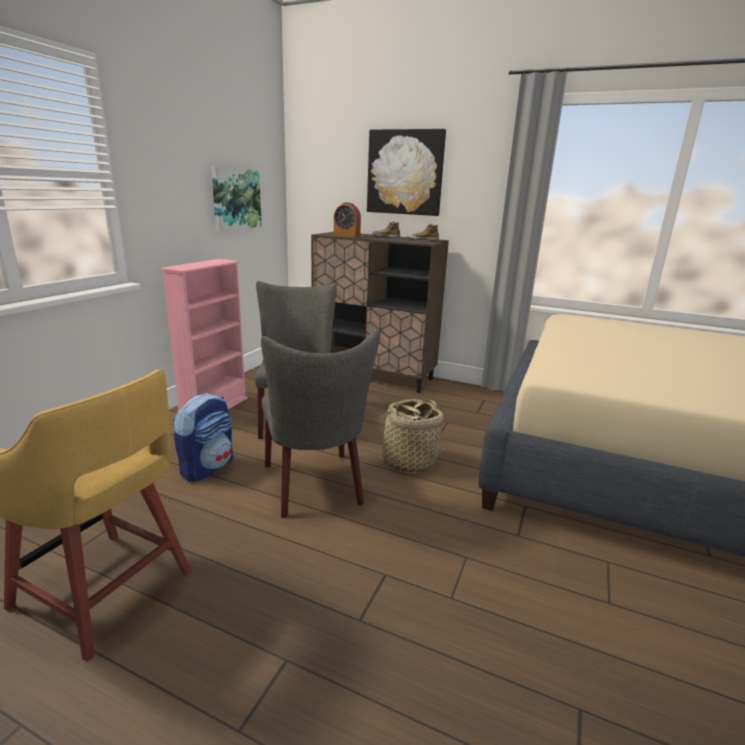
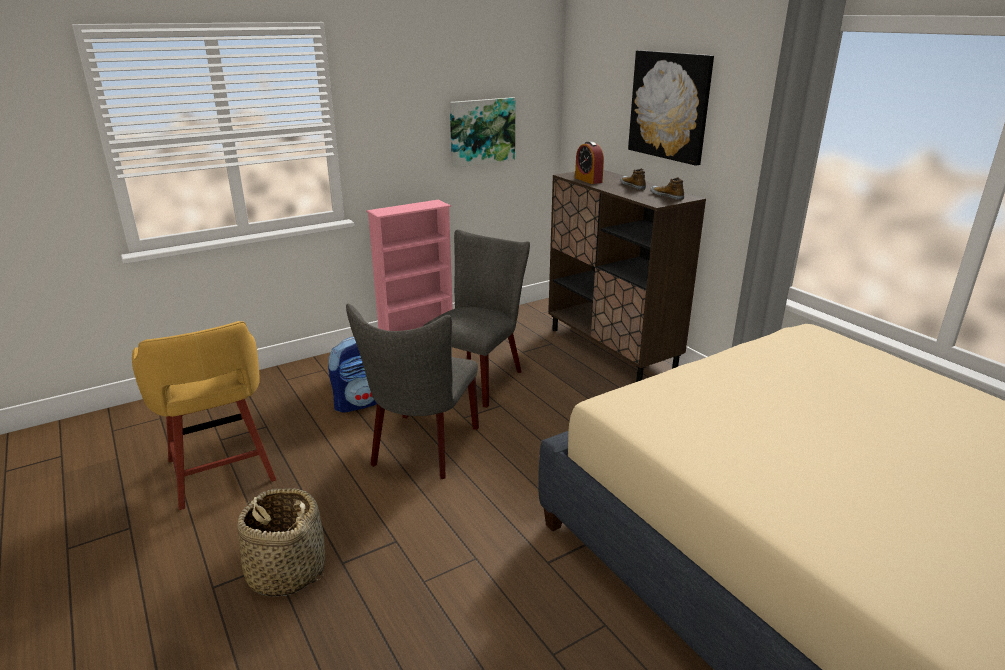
camera: 35 degrees right, 5 degrees up
(408, 461) = (532, 454): basket -> basket (286, 571)

